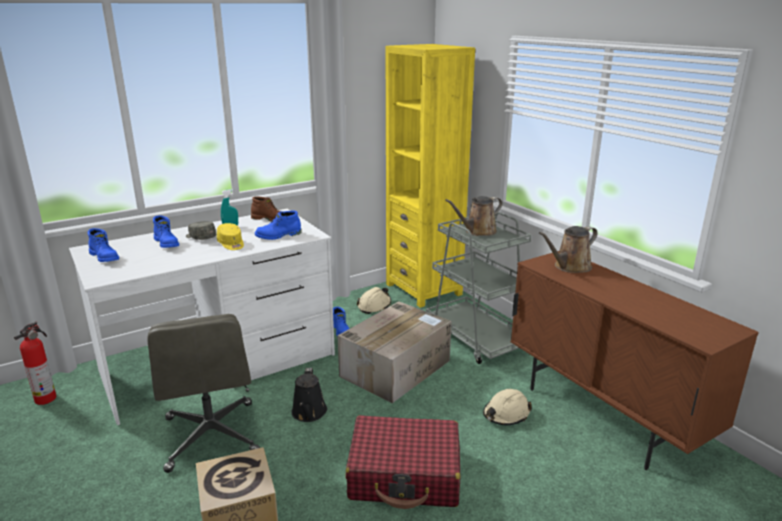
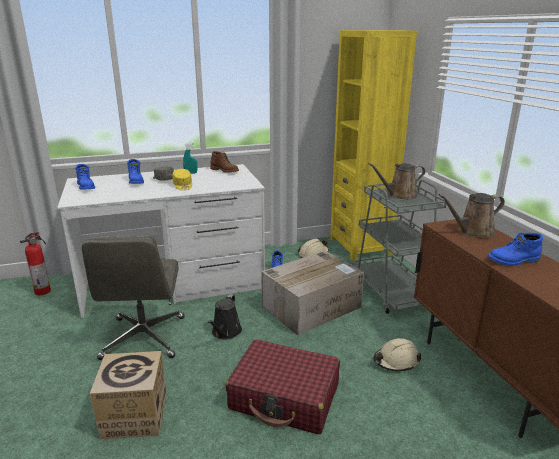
camera: 15 degrees right, 0 degrees up
(278, 236) = (223, 183): blue boot -> blue boot (514, 261)

